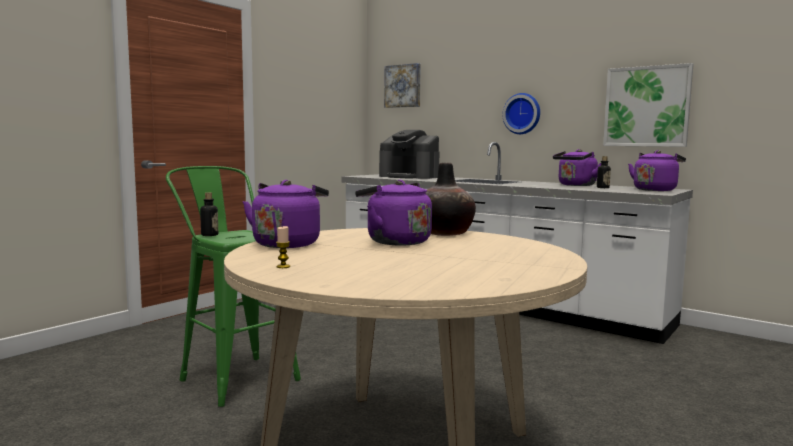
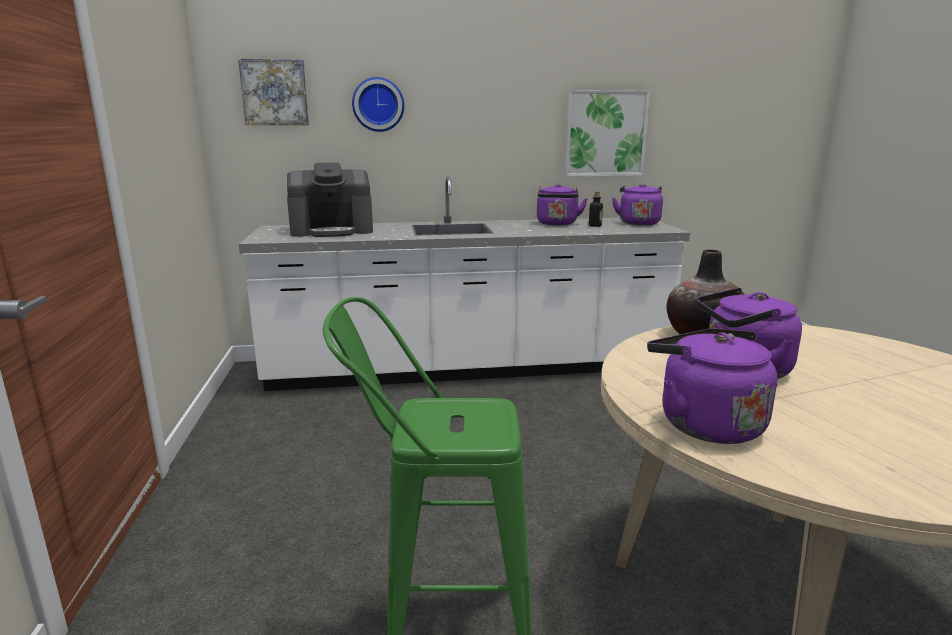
camera: 45 degrees left, 10 degrees up
(209, 235) = (419, 436): bottle -> none
(283, 266) = (902, 478): candle -> none
(522, 114) = (467, 138): wall clock -> wall clock (378, 104)

